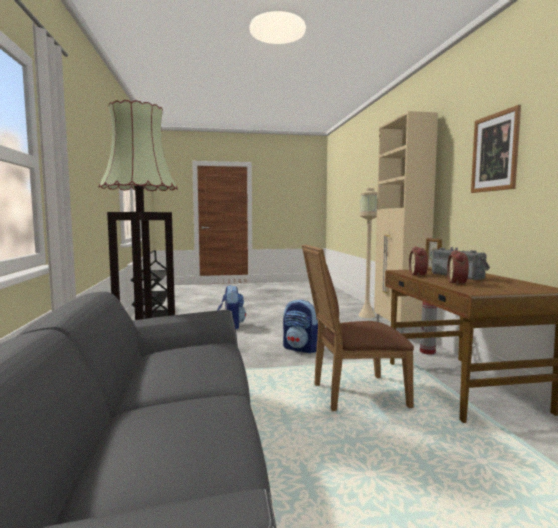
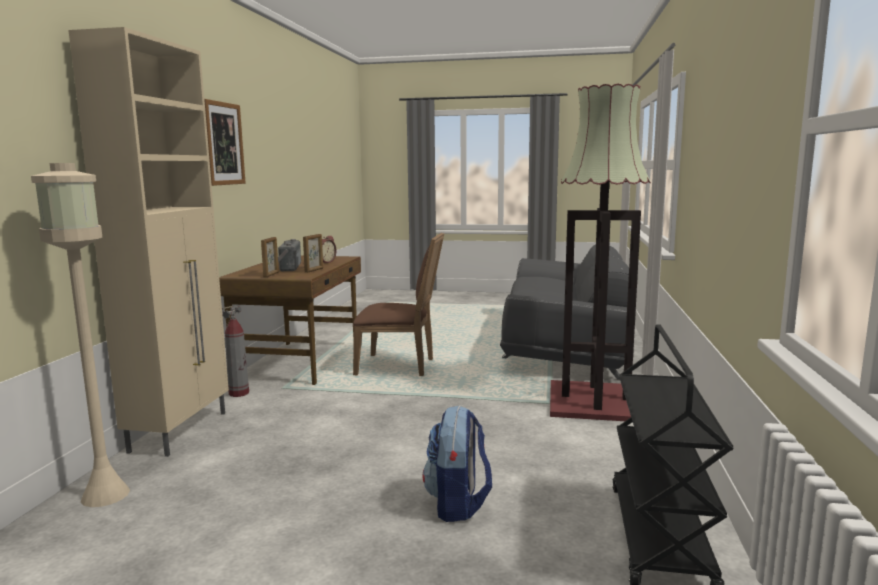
camera: 160 degrees left, 5 degrees up
(301, 349) = (383, 419): backpack -> none
(419, 275) = (314, 270): alarm clock -> picture frame

